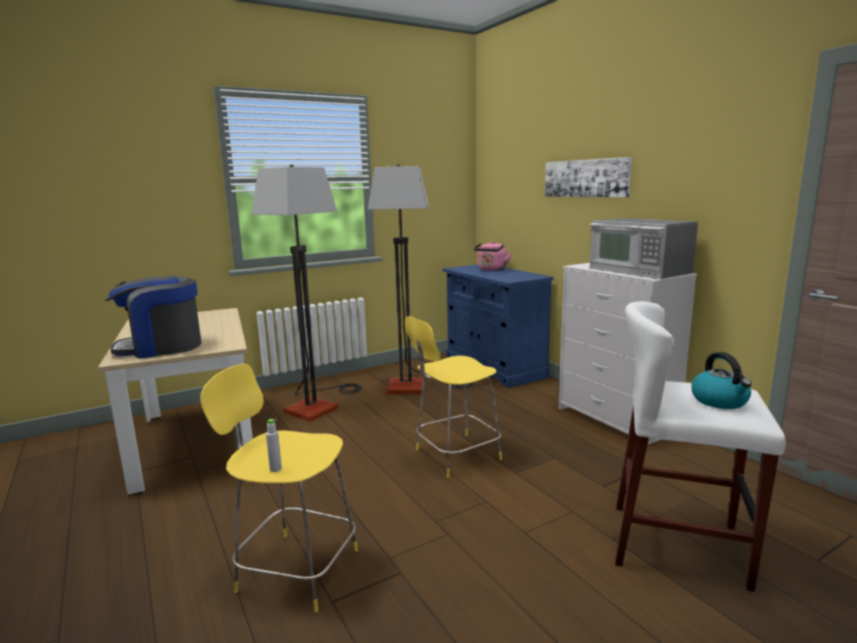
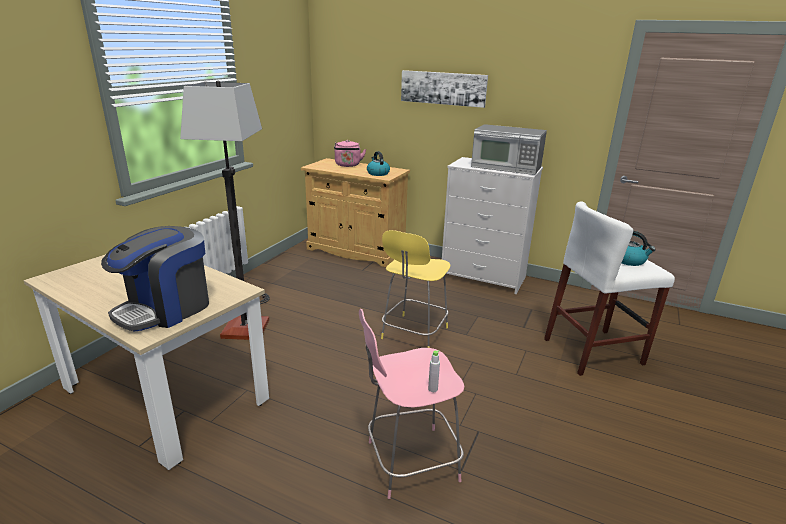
camera: 35 degrees left, 10 degrees up
(295, 569) = (409, 461): yellow stool -> pink stool
(418, 386) = (314, 281): floor lamp -> none
(494, 367) = (356, 250): blue cabinet -> beige cabinet
(508, 277) = (377, 173): none -> kettle

